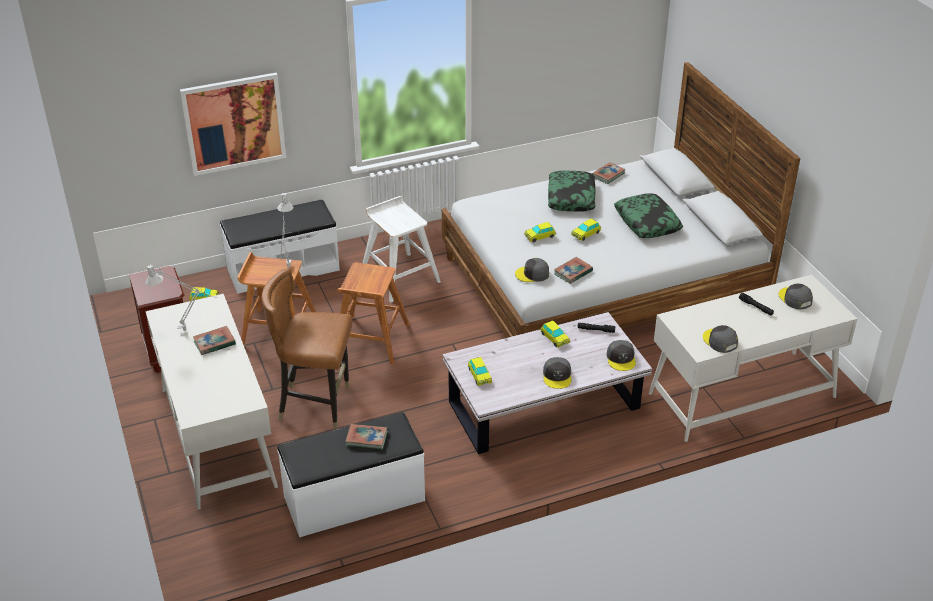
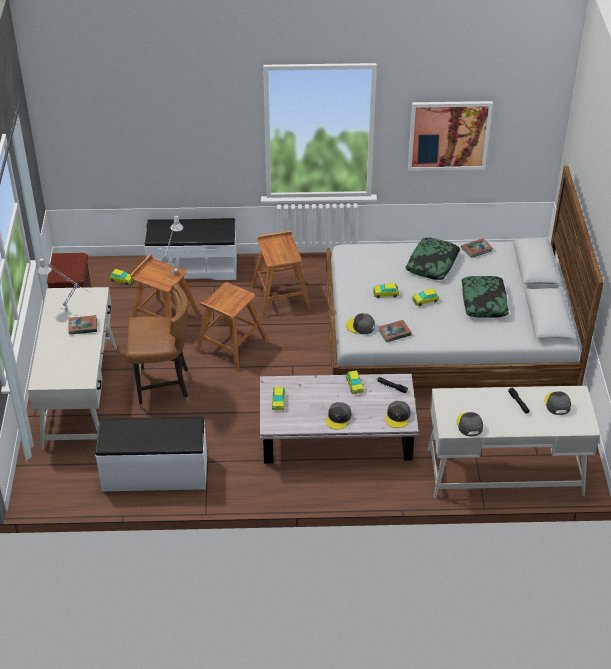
camera: 20 degrees right, 5 degrees up
(234, 123) = (163, 146): picture -> picture (449, 135)
(316, 405) = (163, 390): brown chair -> brown chair turned 150 degrees clockwise
(366, 438) = (165, 430): book -> none
(399, 277) = (280, 297): white stool -> brown stool

